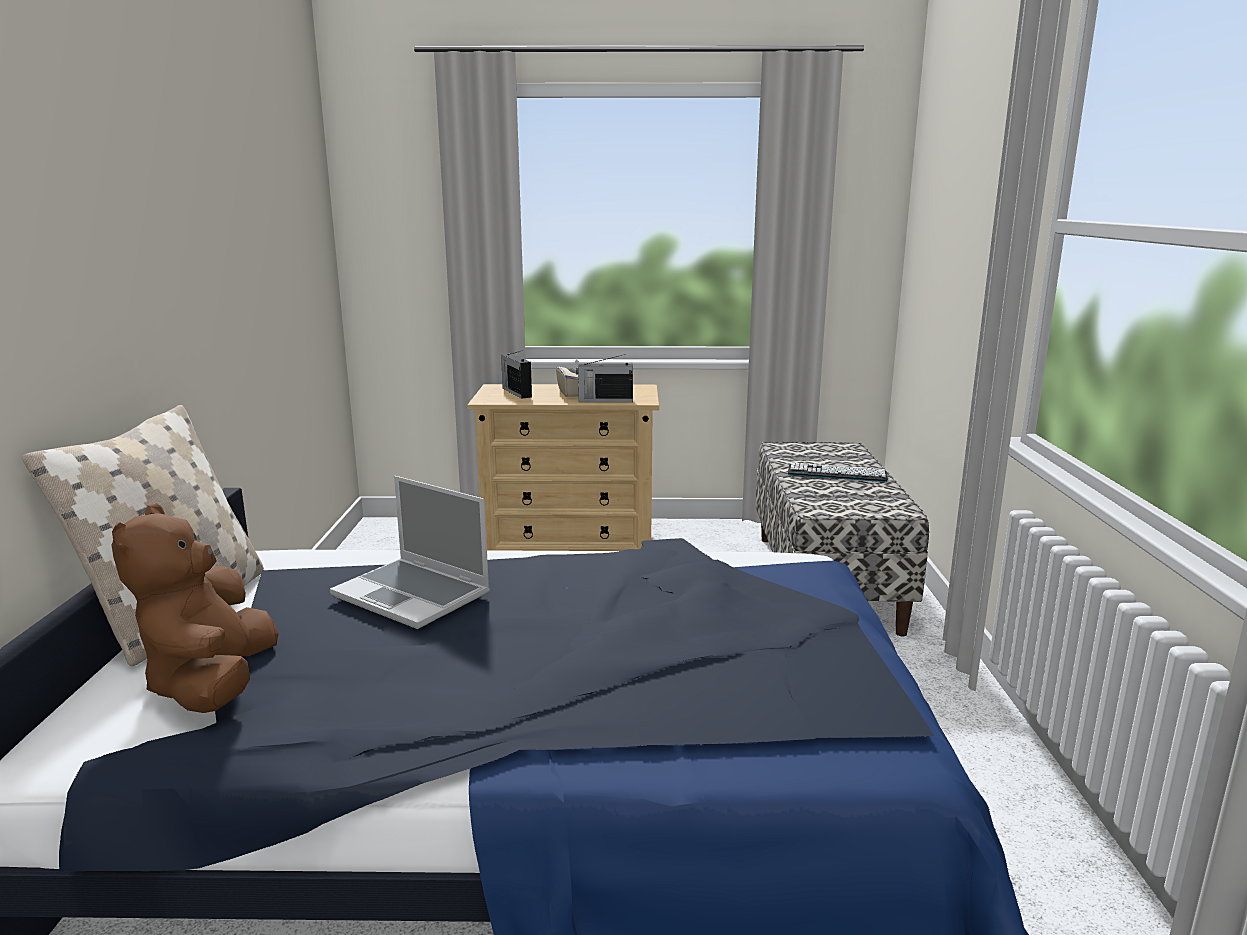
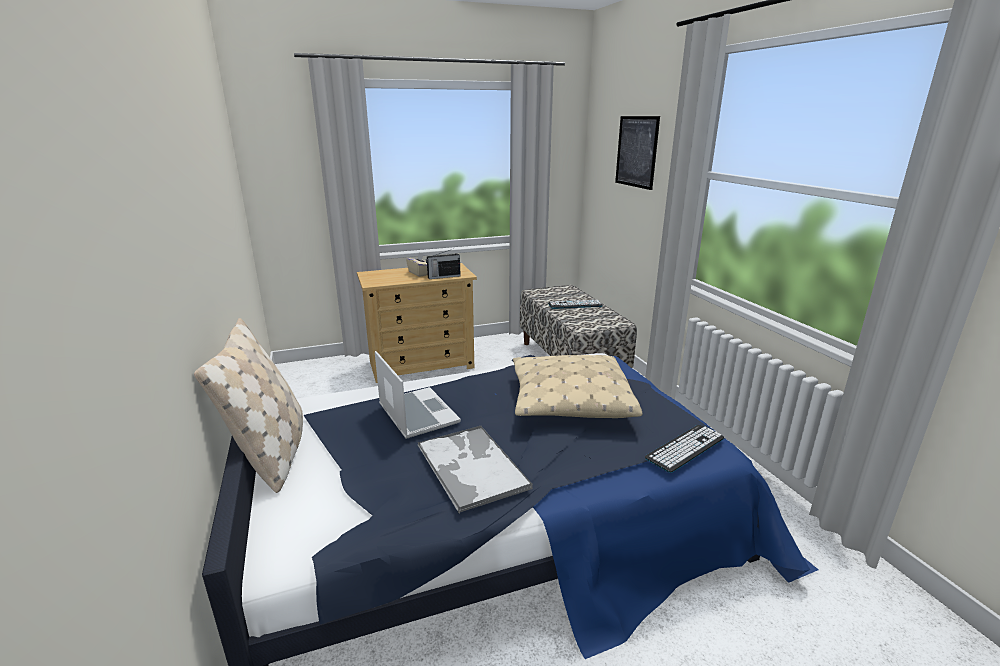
camera: 20 degrees left, 5 degrees up
(213, 685) = (341, 492): brown plush toy -> none
(414, 595) = (416, 414): laptop -> laptop turned 135 degrees counterclockwise
(418, 685) = (471, 466): none -> tray
(516, 392) = (384, 276): radio -> none
(678, 618) = (569, 401): none -> beige pillow
(831, 736) = (685, 448): none -> keyboard
(968, 195) = (636, 151): none -> picture

